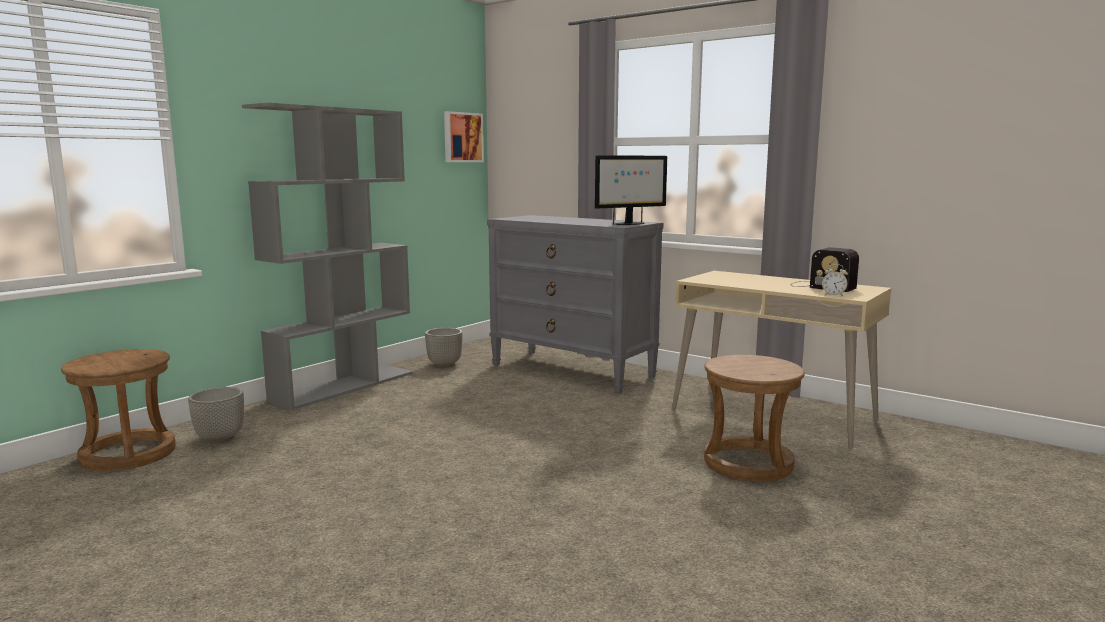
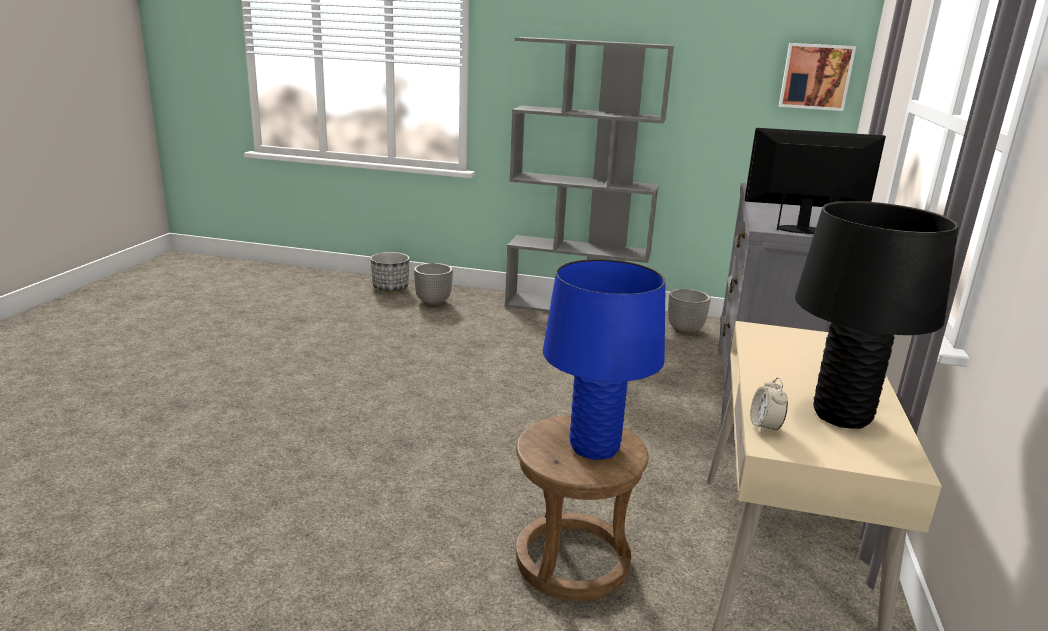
camera: 65 degrees right, 10 degrees up
(128, 454) = (390, 288): brown stool -> planter
(629, 224) = (802, 230): monitor -> monitor turned 150 degrees clockwise
(755, 364) = (594, 447): none -> blue table lamp
(820, 286) = (841, 416): radio -> black table lamp

